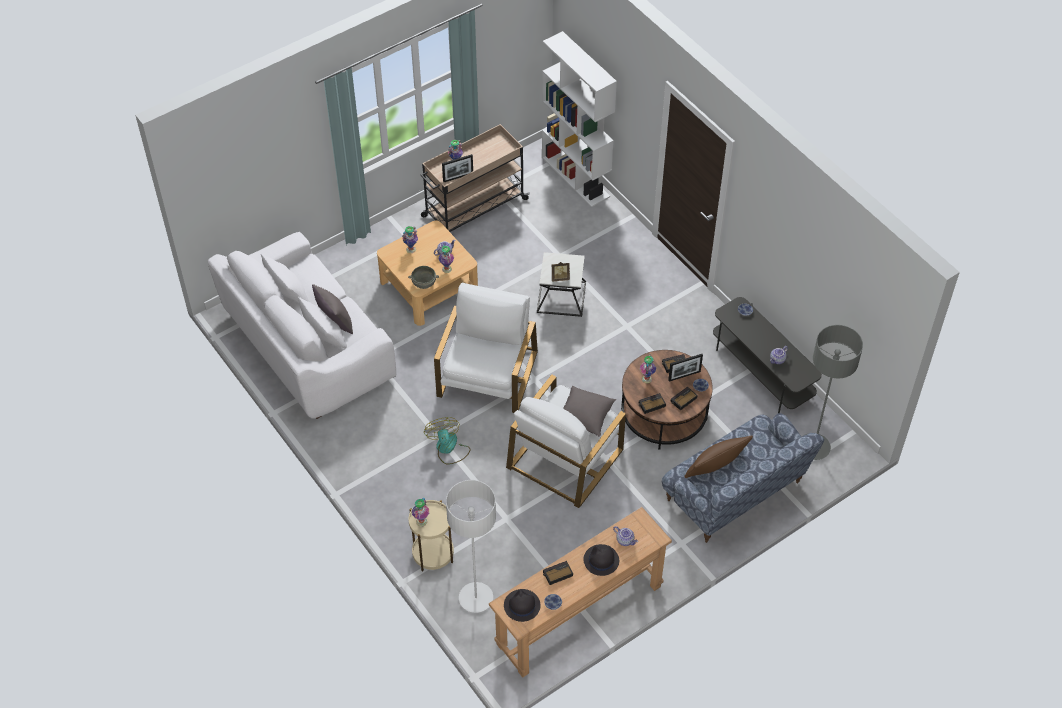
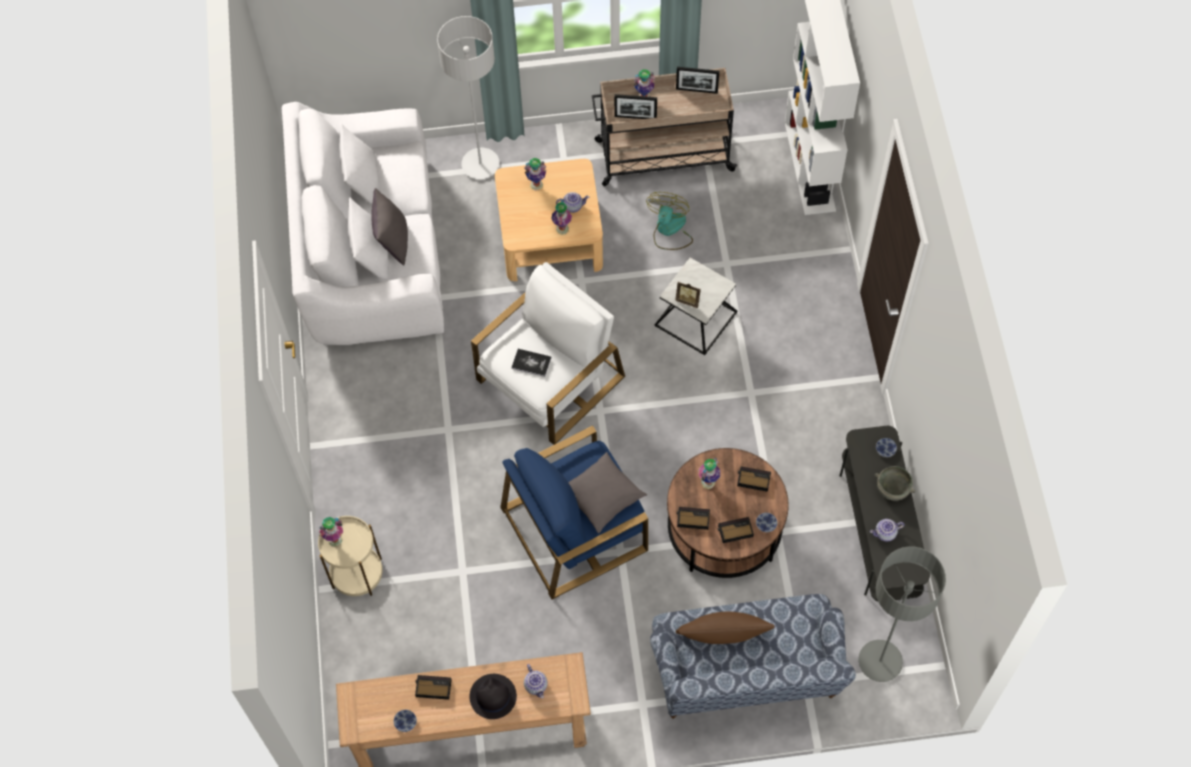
camera: 30 degrees right, 10 degrees up
(424, 283) = (524, 236): grey bowl -> grey bowl (892, 489)
(448, 448) = (450, 451): fan -> fan (669, 230)
(476, 598) = (370, 652): grey floor lamp -> grey floor lamp (480, 164)
(482, 356) = (531, 363): none -> book
(521, 605) = (369, 706): black hat -> none
(565, 457) = (575, 527): white armchair -> blue armchair
(684, 376) = (756, 500): picture frame -> picture frame (696, 90)

